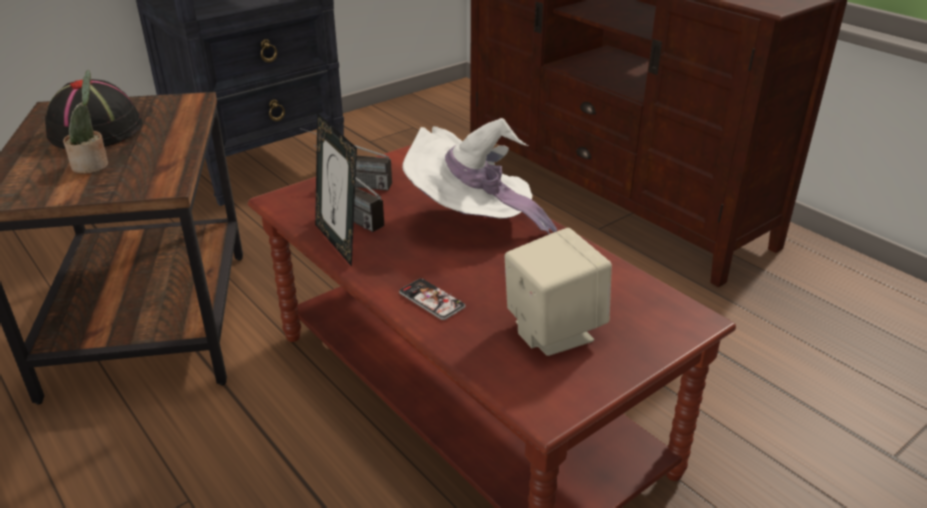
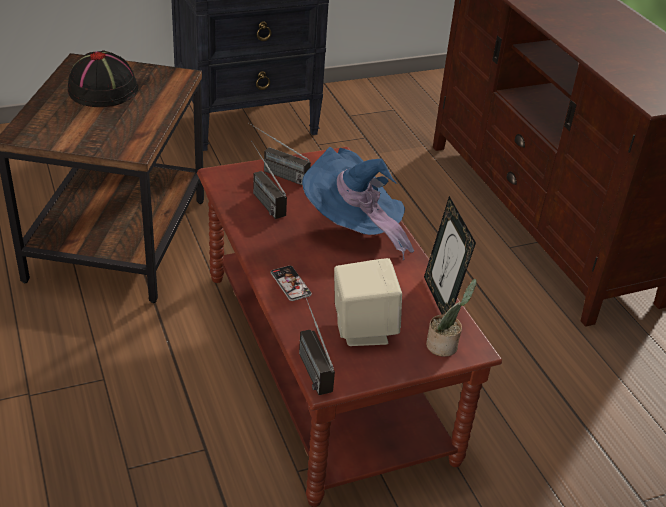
camera: 15 degrees right, 5 degrees up
(93, 165) = (92, 122): potted plant -> potted plant (444, 346)
(339, 242) = (247, 222): picture frame -> picture frame (441, 300)
(473, 221) = (354, 228): white hat -> blue hat
(507, 389) = (308, 361): none -> radio

